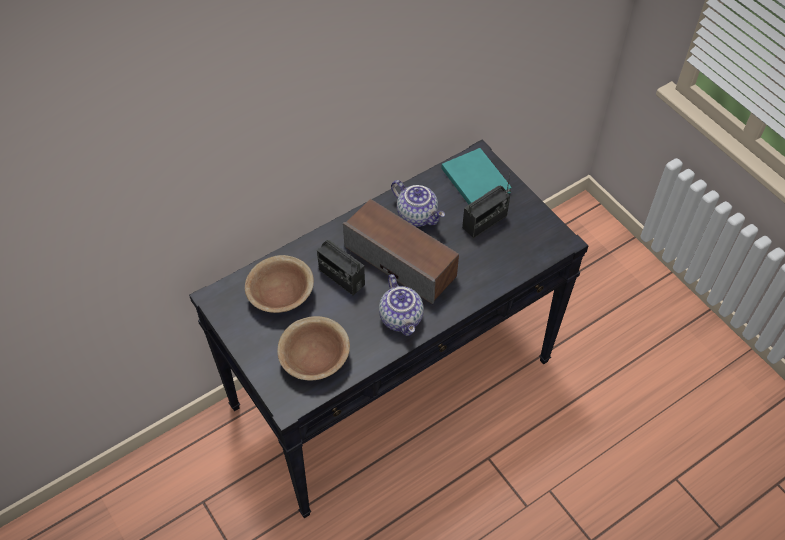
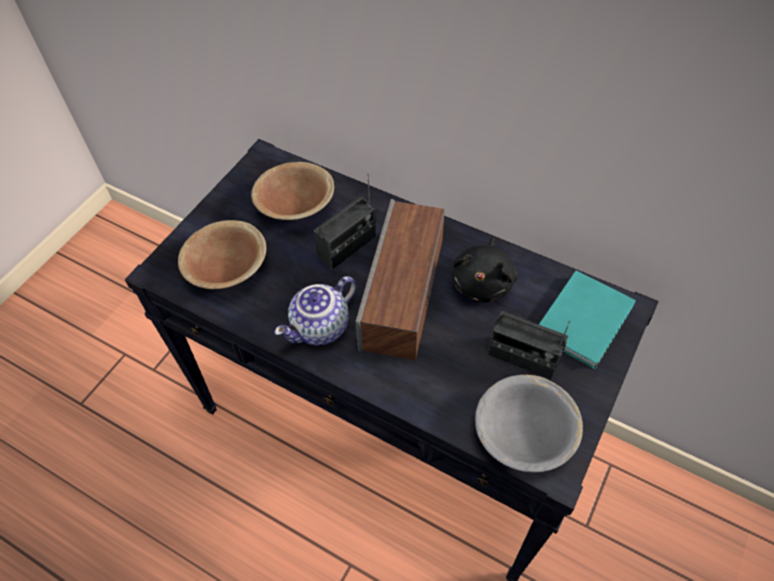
camera: 65 degrees right, 0 degrees up
(341, 277) = (347, 247): radio -> radio turned 150 degrees counterclockwise
(418, 215) = (483, 282): teapot -> black plush toy
(534, 245) = (523, 433): none -> grey bowl

